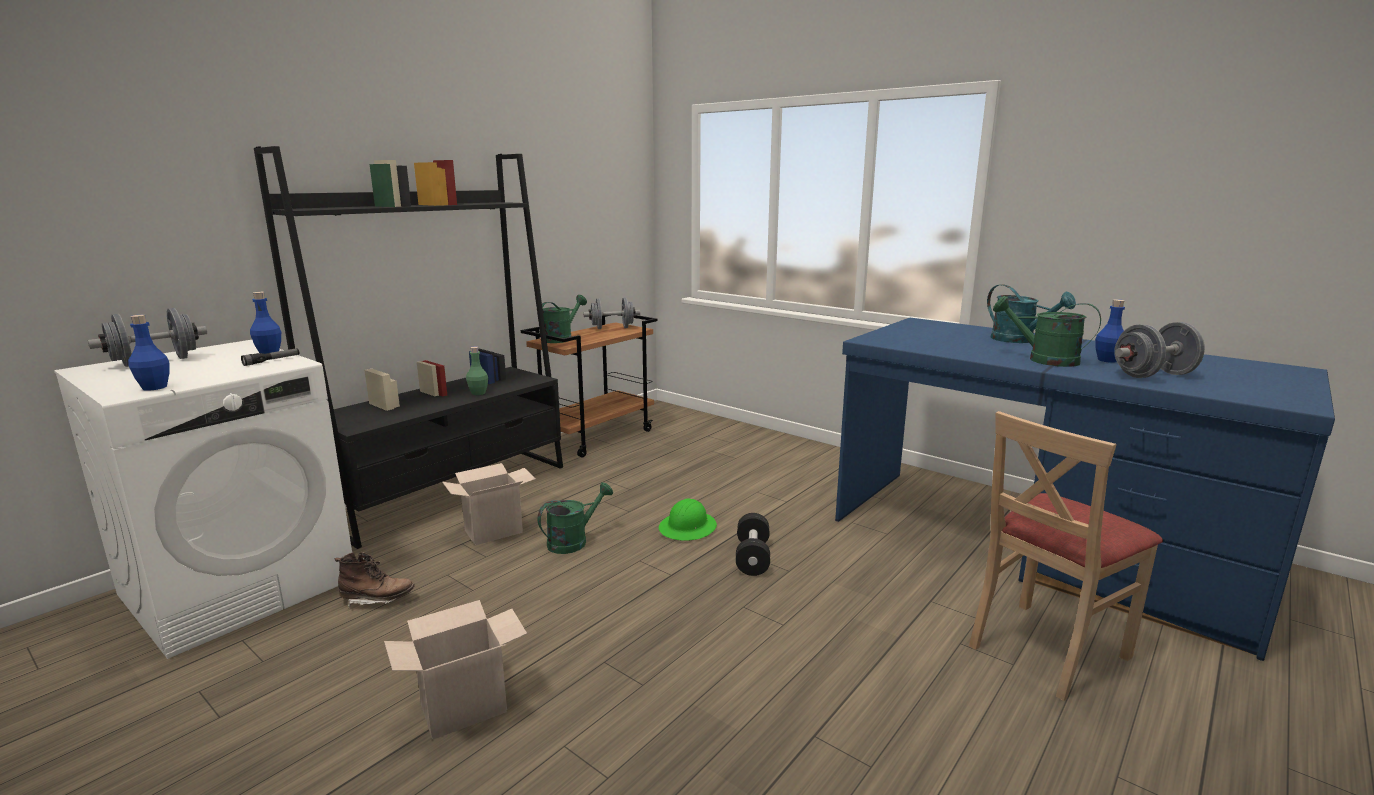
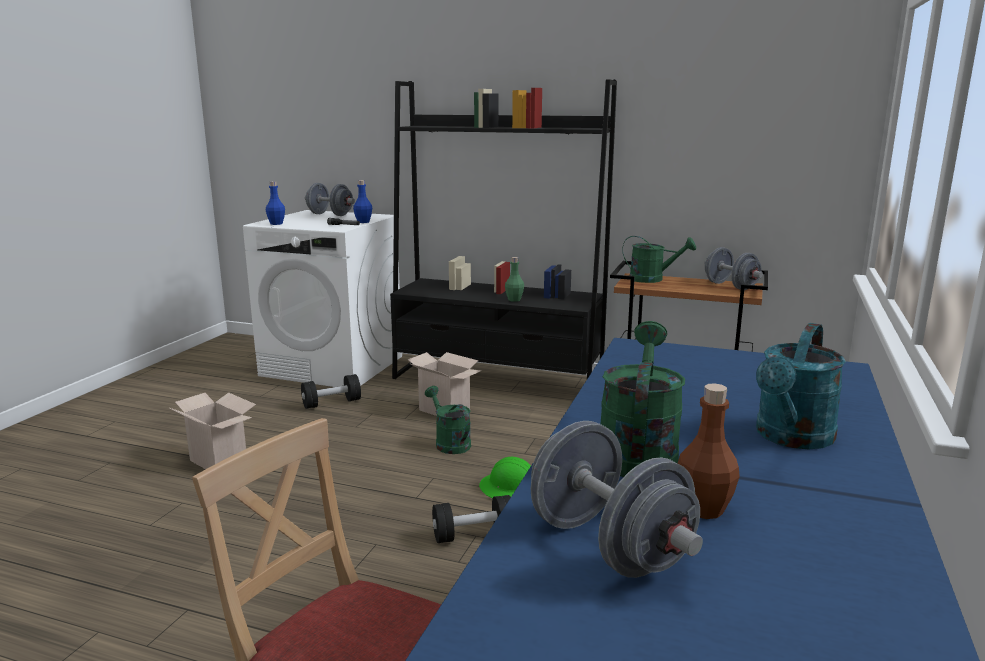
camera: 70 degrees right, 0 degrees up
(377, 599) = (331, 403): brown boot -> black dumbbell
(573, 541) = (449, 443): green watering can -> green watering can turned 150 degrees counterclockwise
(1107, 360) = (704, 509): blue bottle -> brown bottle

